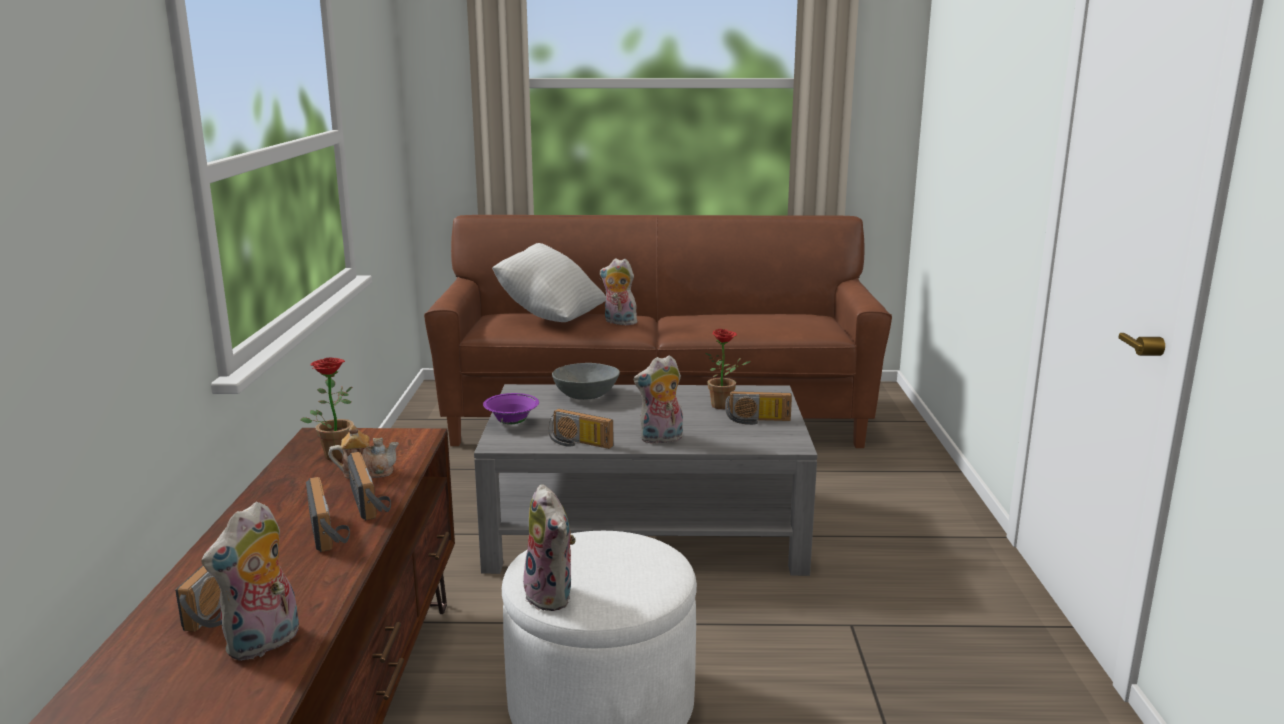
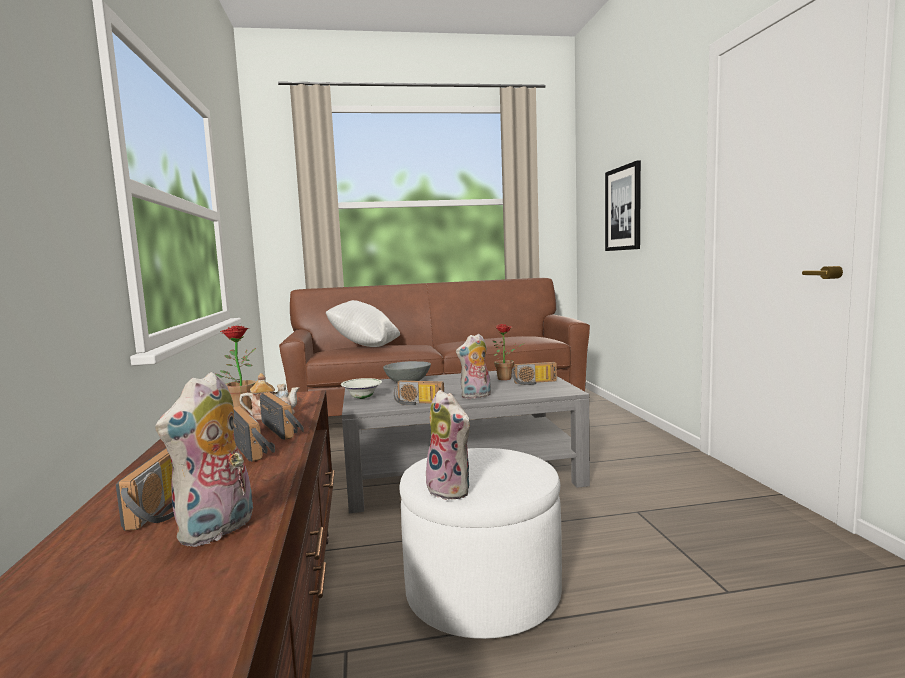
camera: 10 degrees left, 10 degrees down
(512, 422) = (362, 398): purple bowl -> white bowl
(618, 322) = (412, 346): plush toy -> none
(971, 130) = (623, 208): none -> picture

